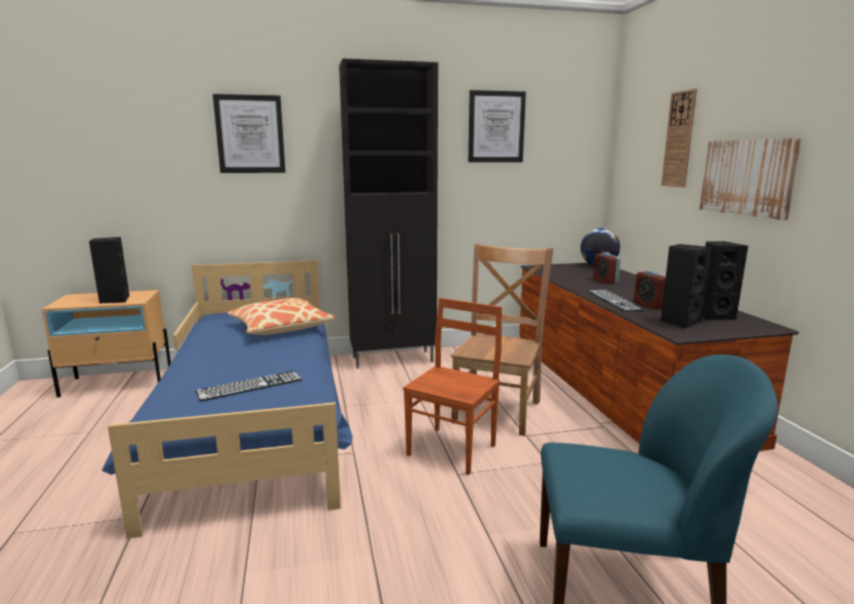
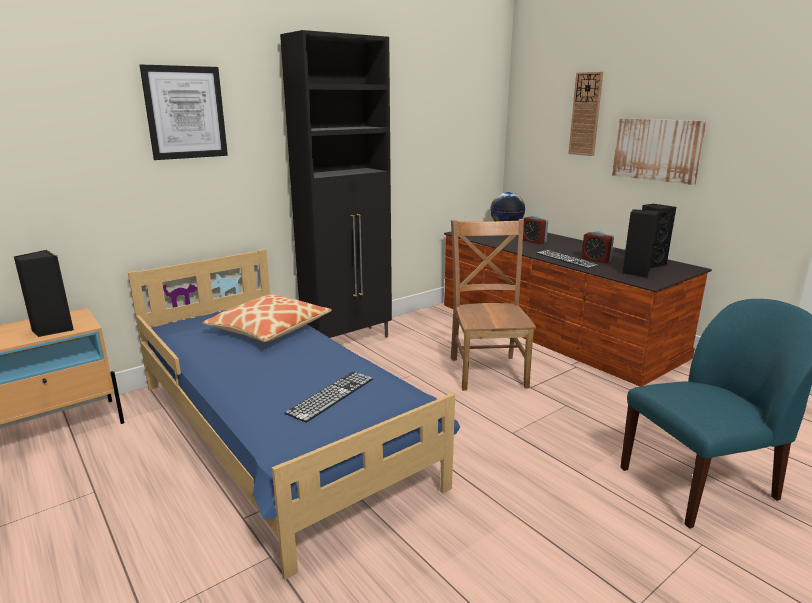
camera: 25 degrees left, 5 degrees up
(453, 450) = (488, 413): brown chair -> none
(496, 127) = (420, 99): picture -> none

